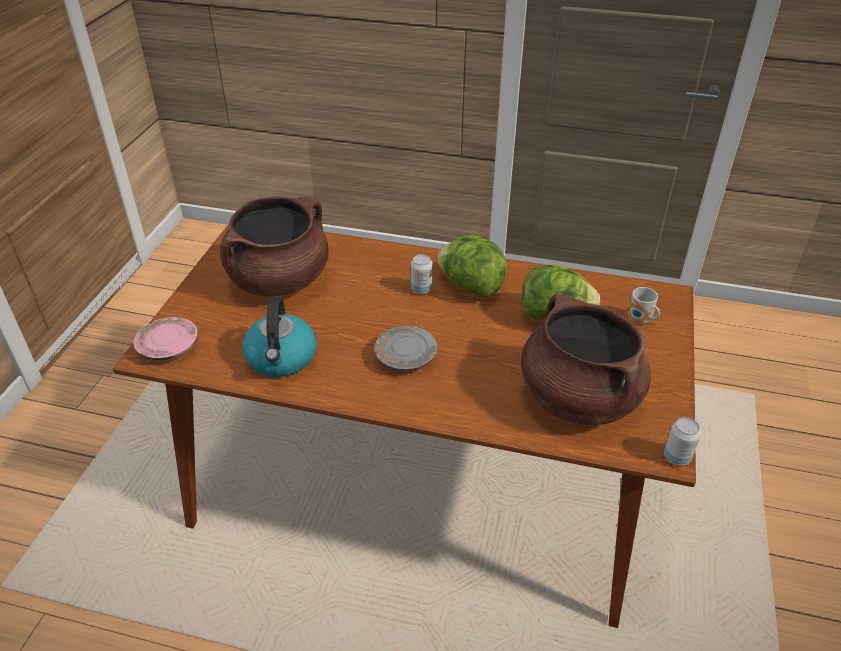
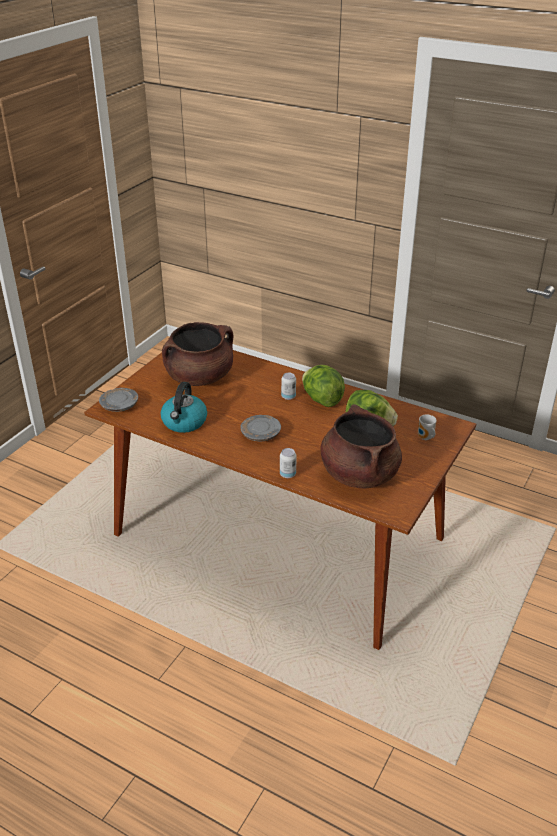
camera: 15 degrees right, 5 degrees down
(168, 347) = (119, 405): pink plate -> grey plate
(677, 457) = (404, 516): can -> can (287, 474)

